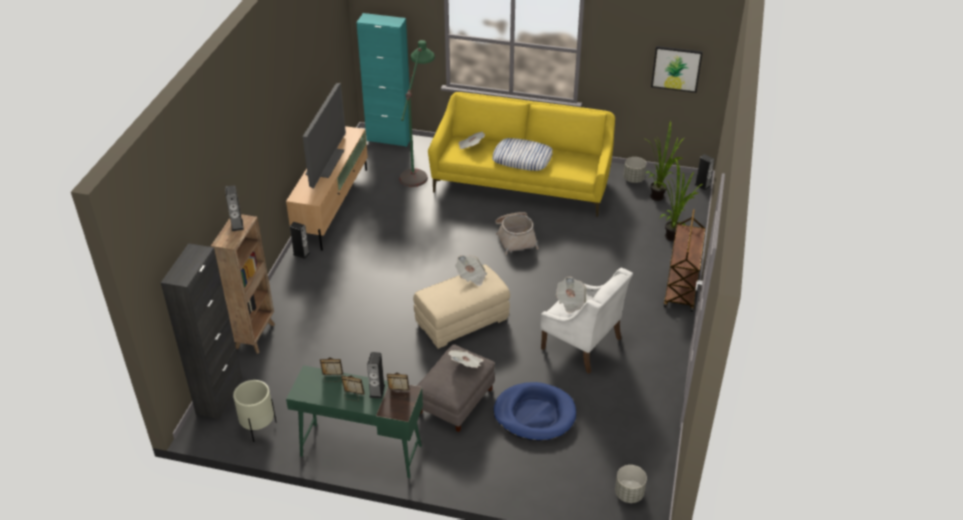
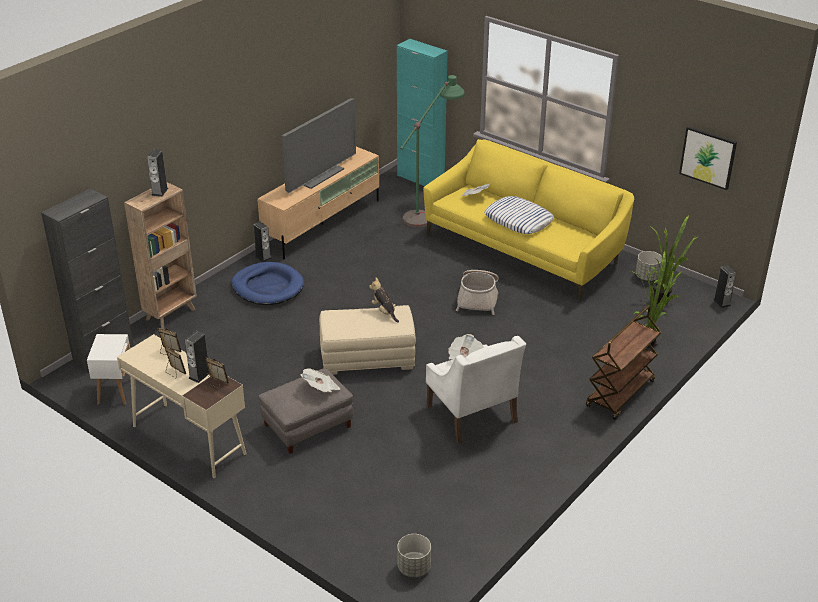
camera: 25 degrees right, 5 degrees down
(258, 428) = (116, 391): beige planter -> white side table
(360, 450) = (188, 439): green desk -> beige desk
(471, 276) = (384, 311): newspaper -> plush toy
(534, 414) = (374, 463): blue dog bed -> blue dog bed (268, 287)

